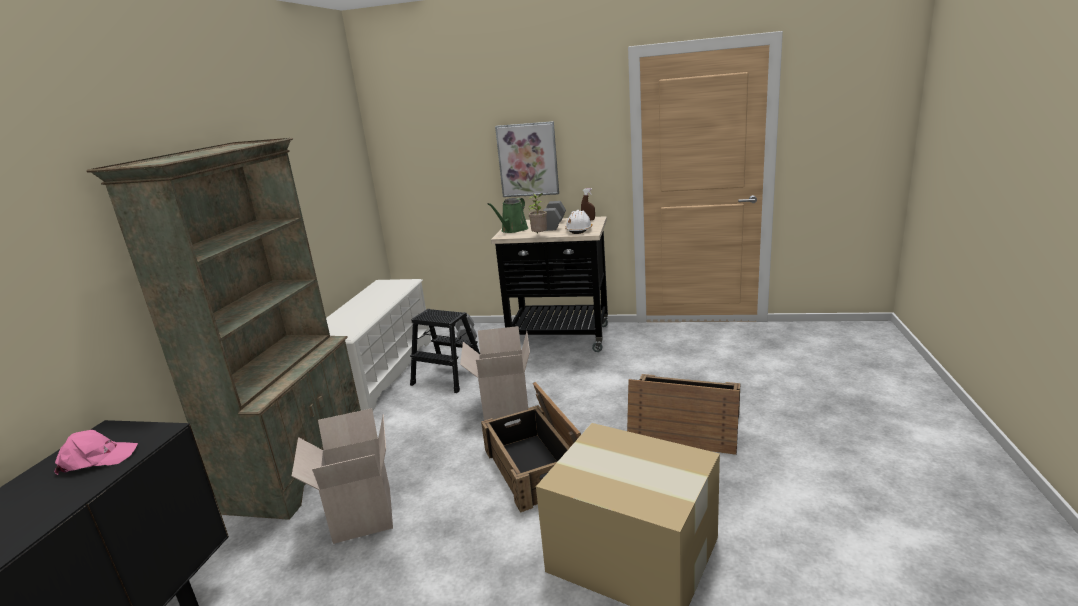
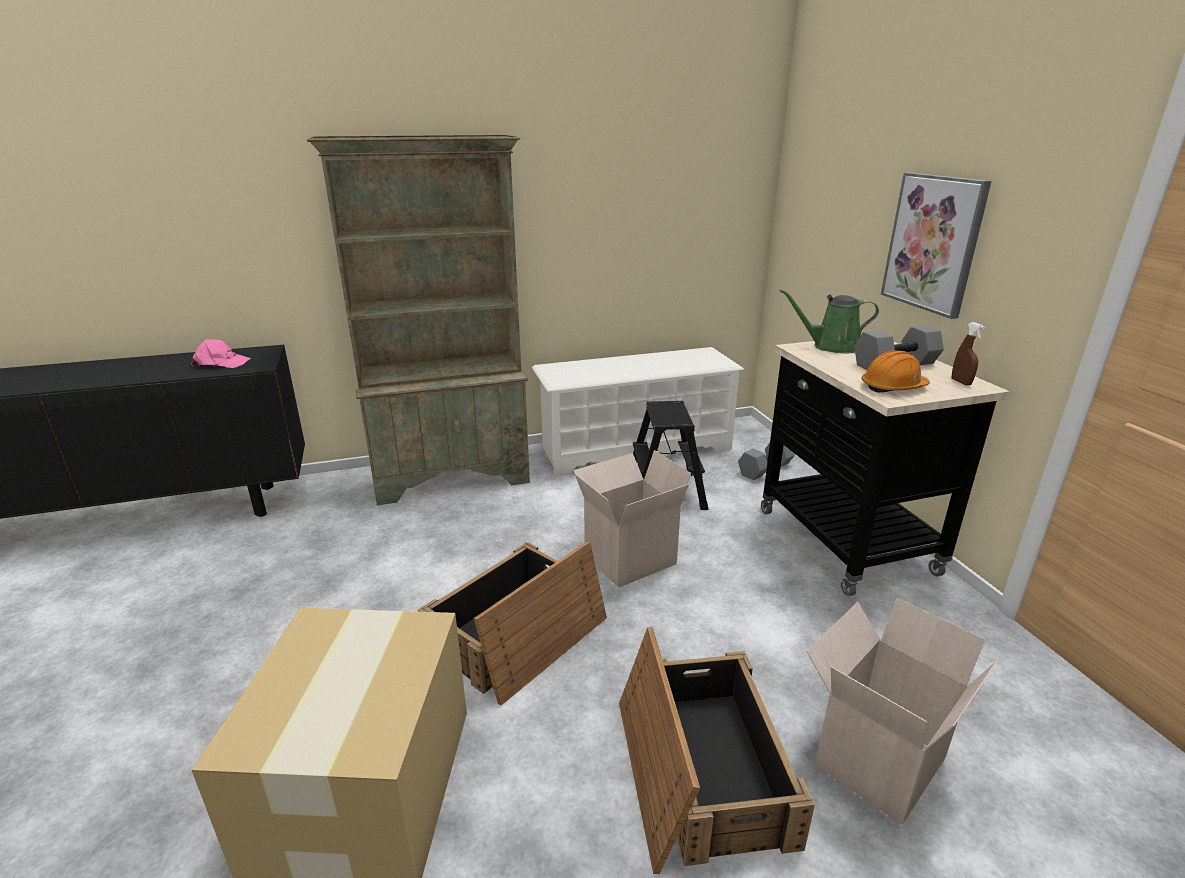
camera: 60 degrees right, 5 degrees up
(97, 459) = (221, 363): pink cap -> pink cap turned 45 degrees counterclockwise
(360, 514) = (393, 539): cardboard box -> cardboard box (877, 758)
(539, 236) = (825, 368): potted plant -> none
(579, 230) = (893, 387): white hard hat -> orange hard hat

